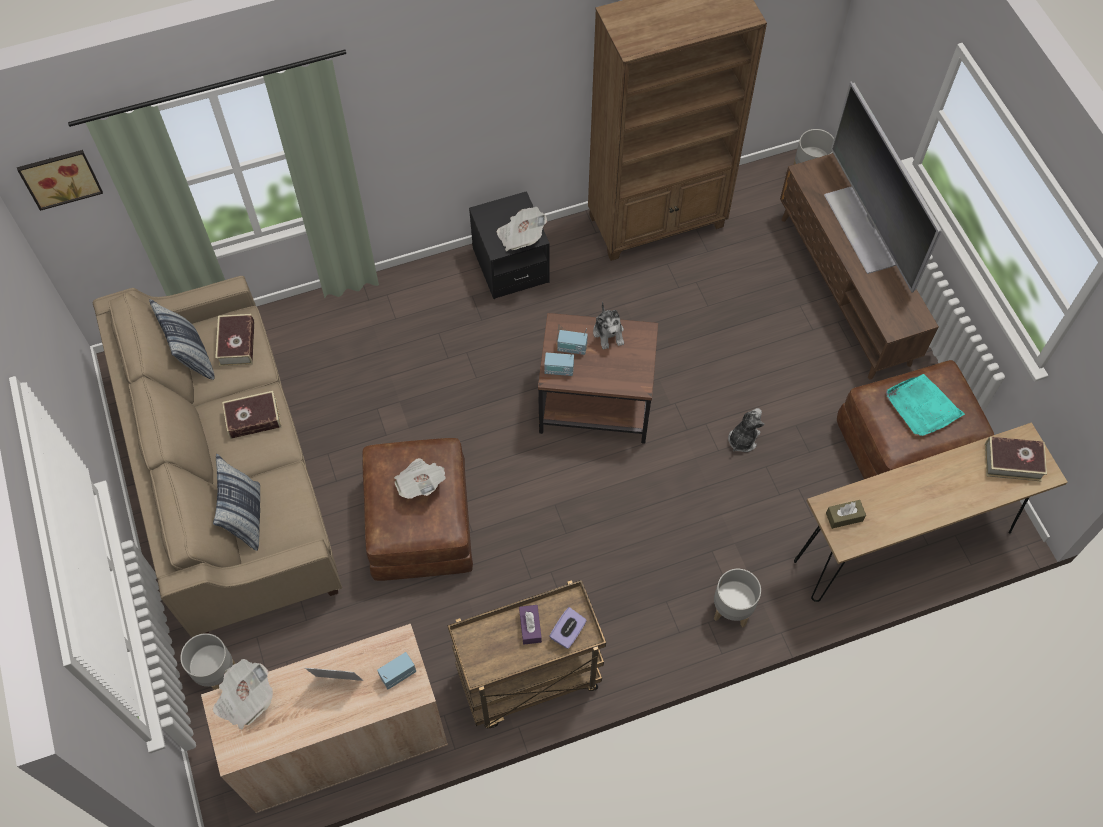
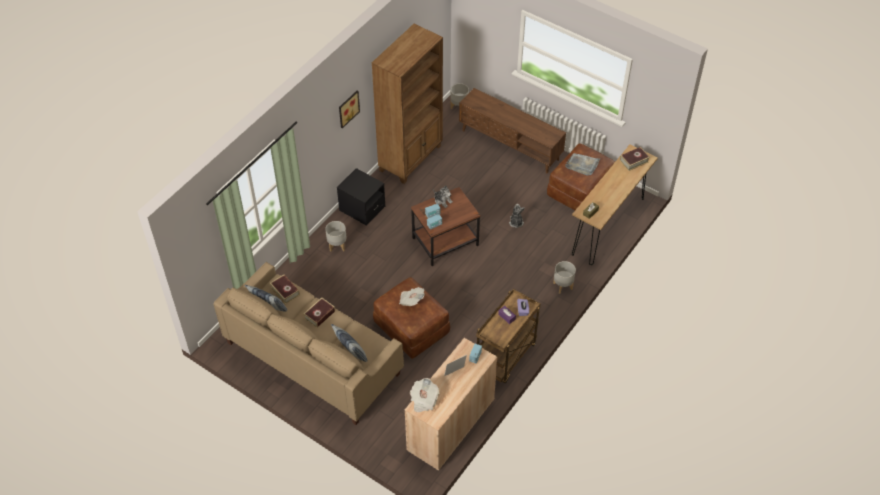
camera: 35 degrees left, 10 degrees down
(60, 177) = (195, 239): picture -> picture (347, 108)
(217, 672) = (374, 433): grey planter -> grey planter (337, 245)
(521, 236) = (369, 186): newspaper -> none
(861, 228) = (508, 111): television -> none
(922, 407) = (582, 165): turquoise tray -> grey tray

